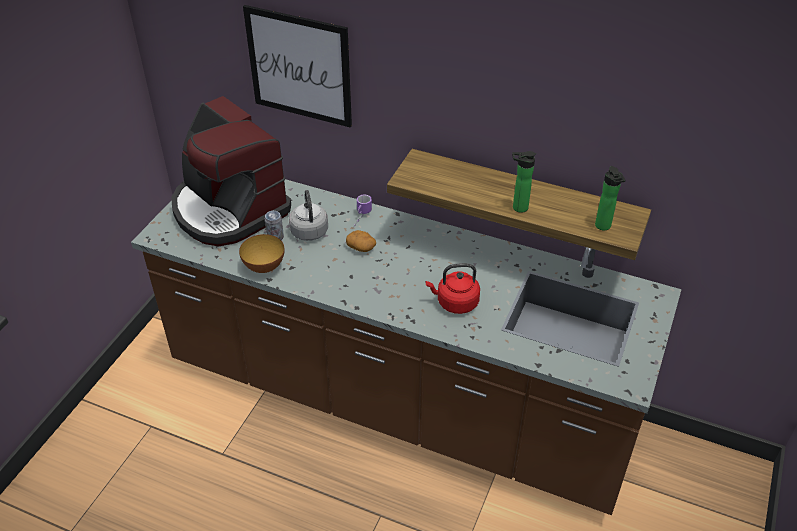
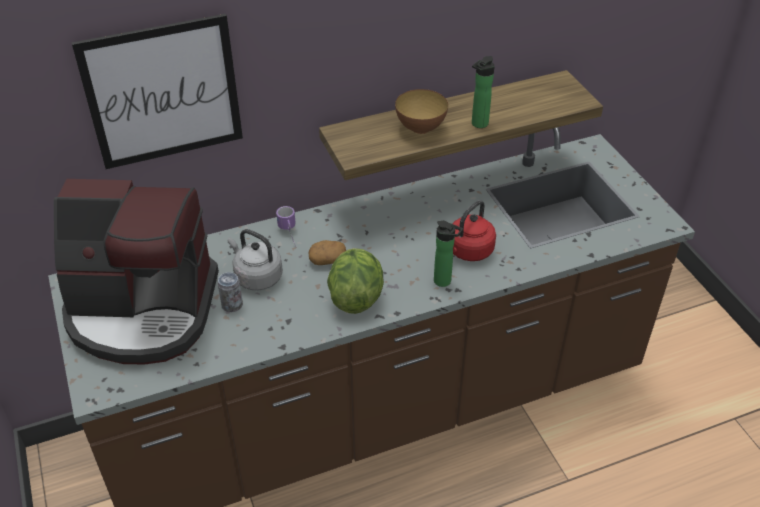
camera: 45 degrees left, 0 degrees up
(264, 267) = (261, 339): bowl -> bowl (420, 128)
(347, 280) = (355, 296): none -> lettuce
(604, 227) = (557, 102): bottle -> bottle (445, 282)

